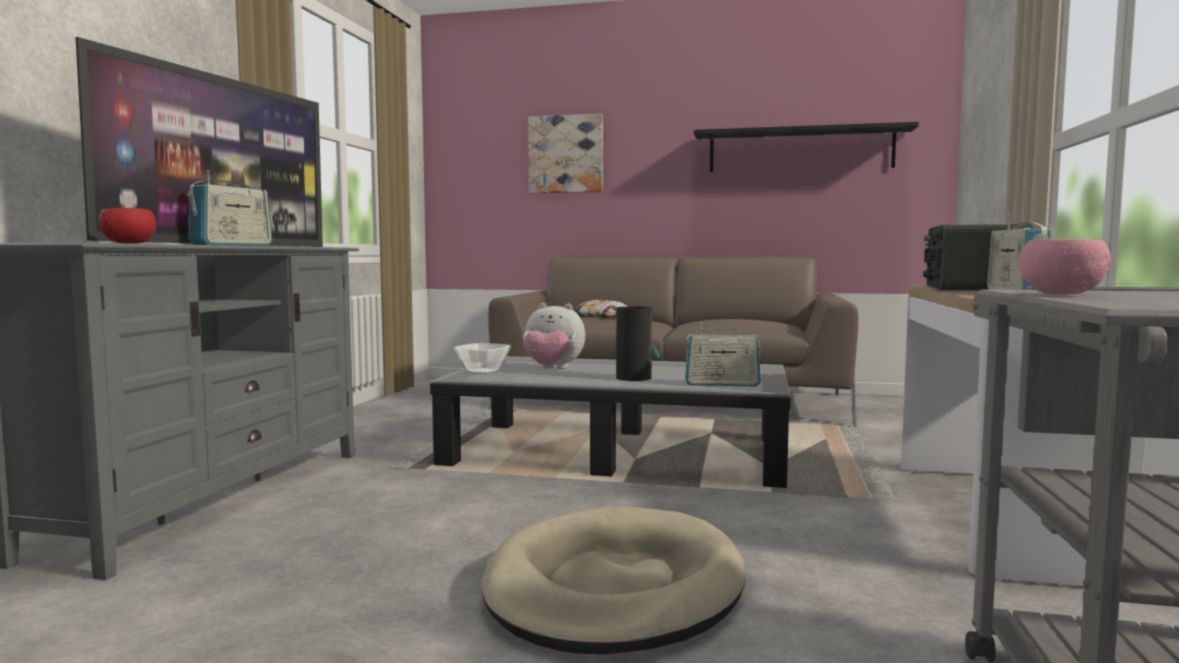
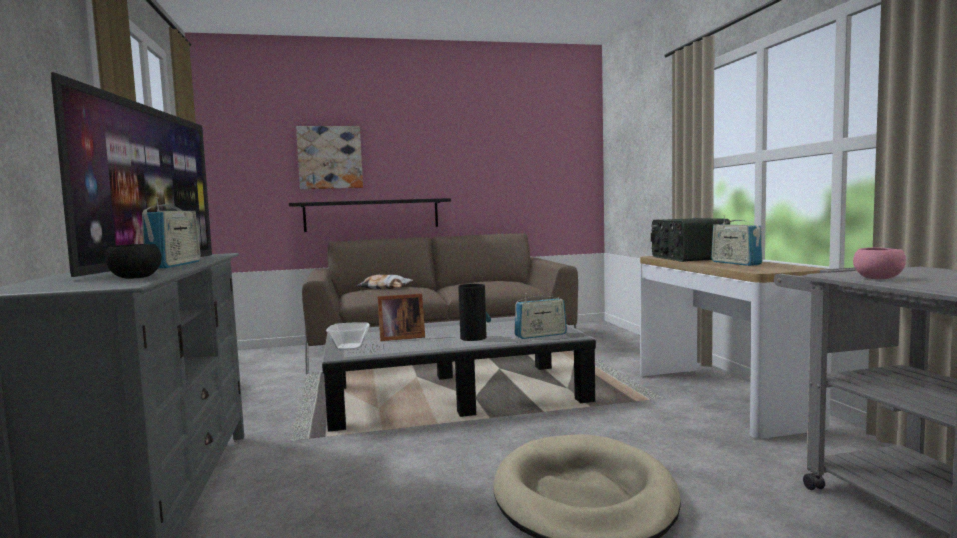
camera: 25 degrees left, 0 degrees up
(129, 243) = (135, 278): red bowl -> black bowl
(552, 369) = (400, 338): plush toy -> picture frame
(800, 150) = (507, 157): black shelf -> black shelf (371, 215)

